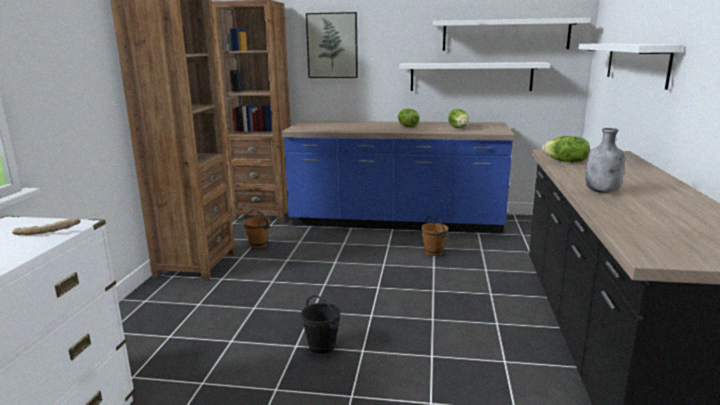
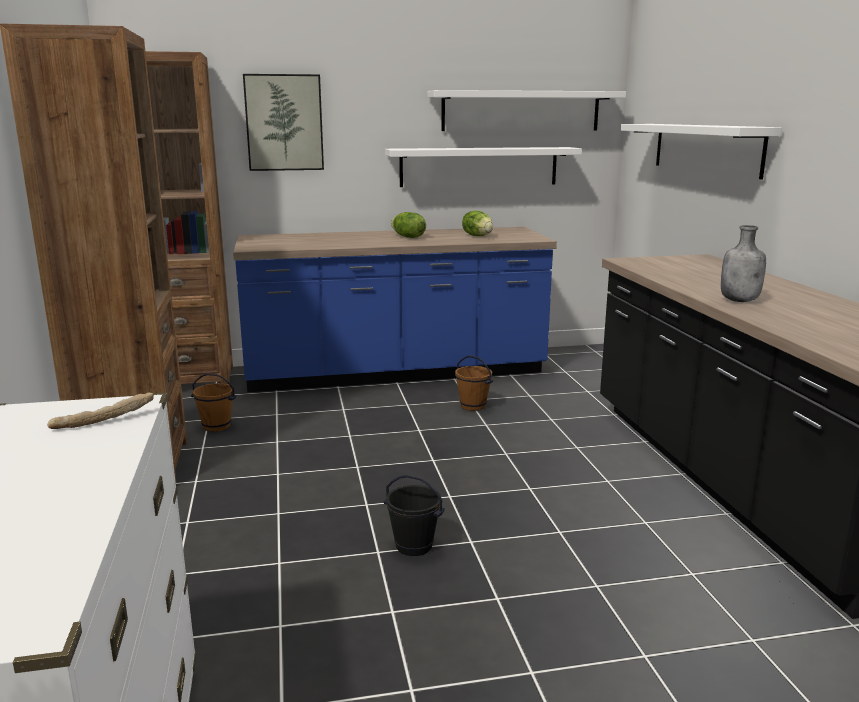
camera: 20 degrees left, 0 degrees up
(566, 161) = (659, 270): lettuce -> none

